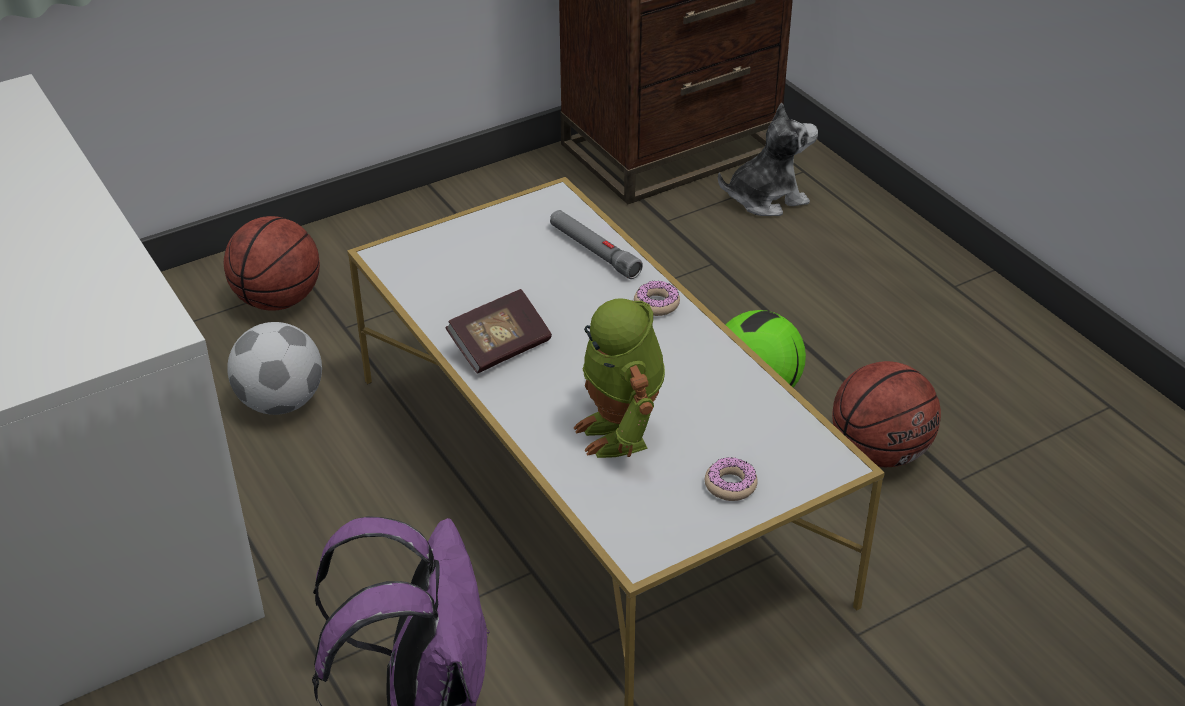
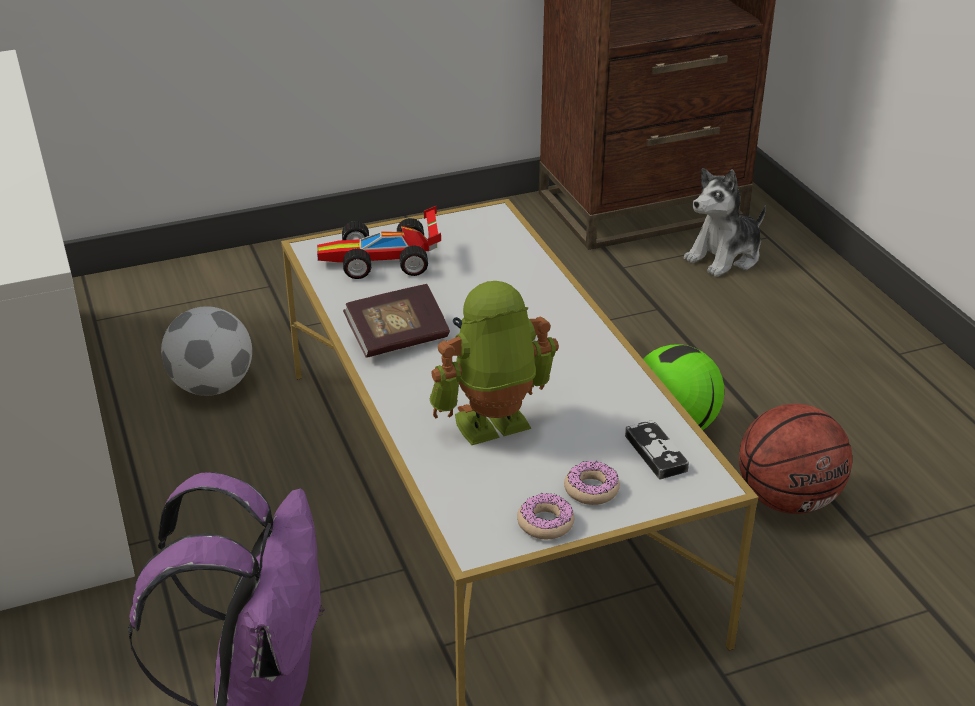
camera: 10 degrees right, 5 degrees down
(278, 300) = (237, 299): basketball -> none
(459, 262) = (383, 261): none -> toy car
(593, 251) = (516, 264): grey flashlight -> none
(621, 432) = (493, 427): toy robot -> toy robot turned 75 degrees clockwise
(656, 304) = (564, 316): donut -> donut (545, 523)
(766, 198) = (725, 257): plush toy -> plush toy turned 150 degrees clockwise
(780, 440) = (655, 453): none -> game controller

